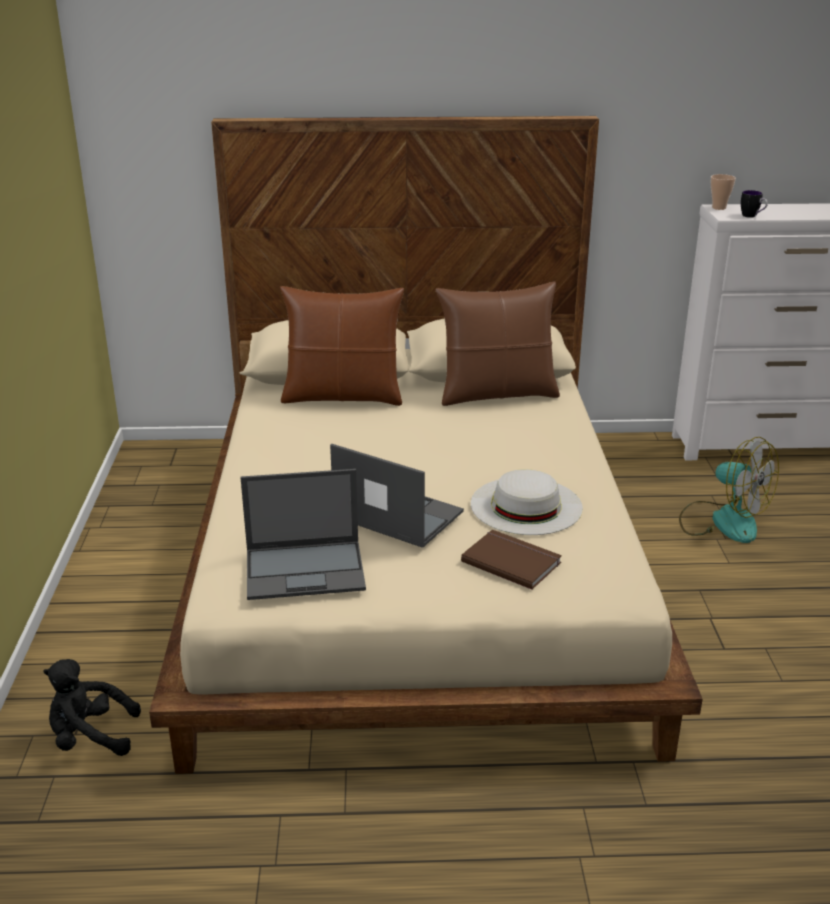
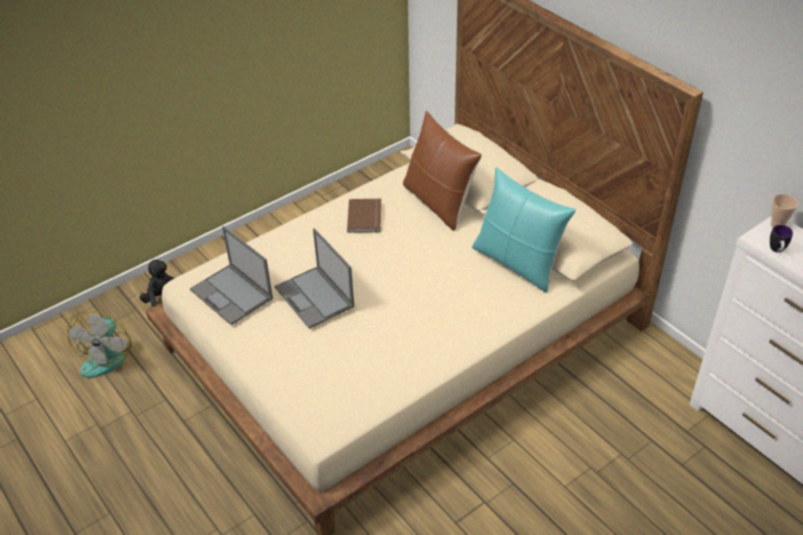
camera: 55 degrees right, 15 degrees up
(396, 514) = (315, 297): laptop -> laptop turned 150 degrees clockwise
(497, 394) = (517, 263): brown pillow -> turquoise pillow
(512, 561) = (312, 366): brown book -> brown book (366, 217)
(526, 505) = (379, 344): white hat -> none
(723, 521) = (620, 461): fan -> fan (107, 355)

